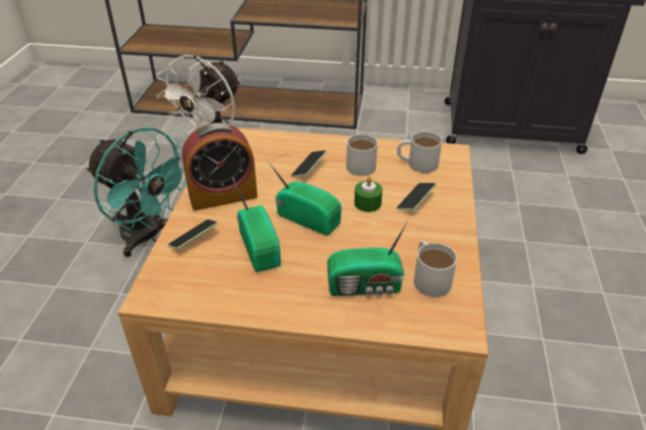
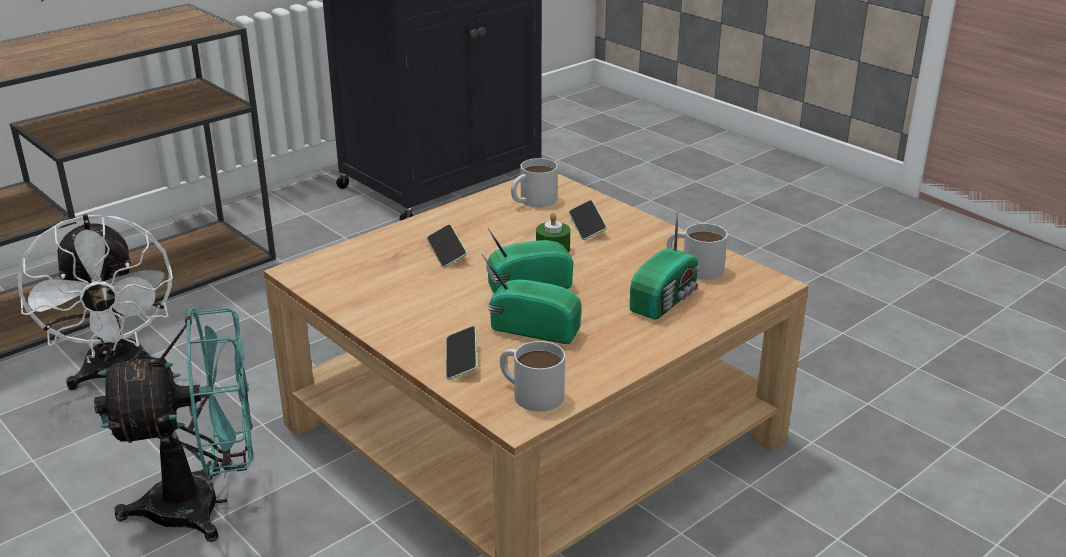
camera: 50 degrees left, 10 degrees down
(223, 196) = (412, 317): alarm clock -> none
(360, 163) = (484, 226): white mug -> white mug (530, 392)

